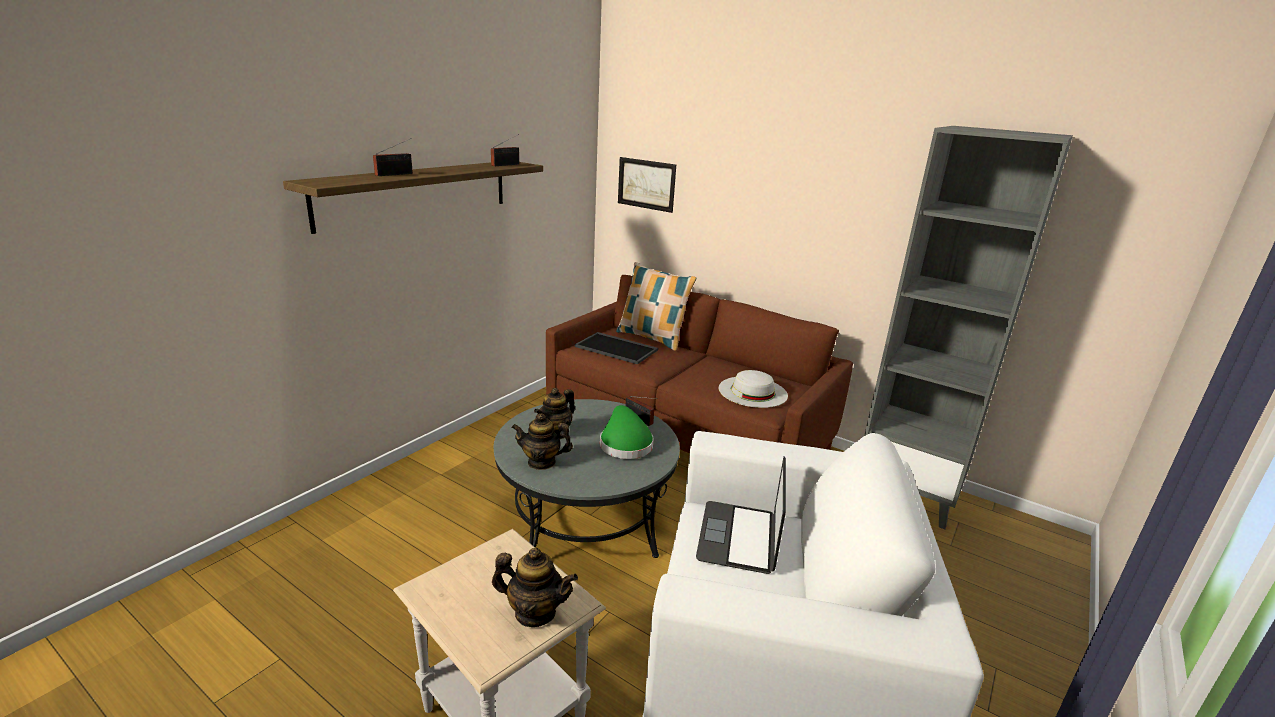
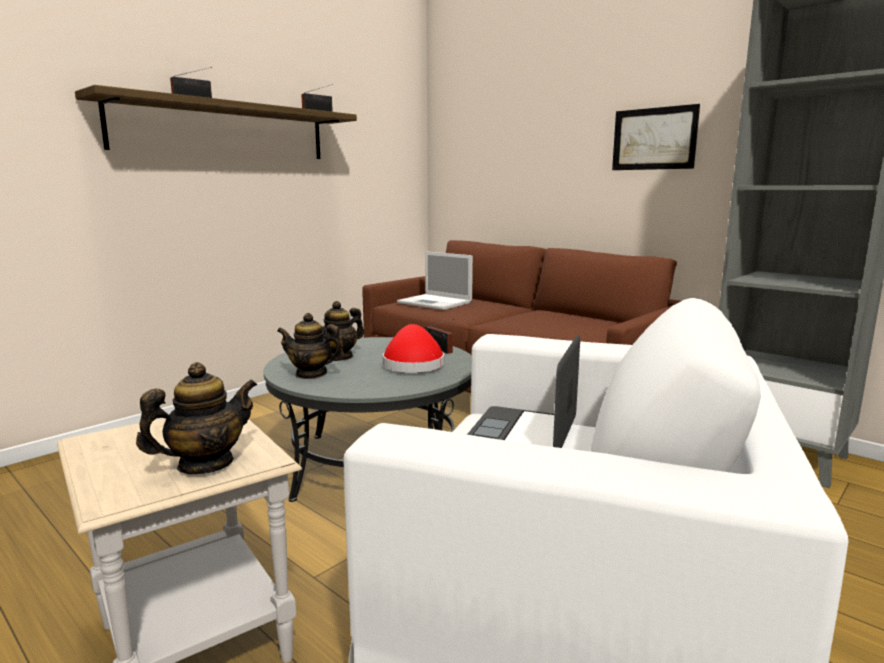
camera: 10 degrees right, 10 degrees down
(535, 612) = (205, 464): teapot -> teapot turned 60 degrees counterclockwise
(617, 348) = (436, 303): tray -> laptop
(624, 443) = (413, 364): green hat -> red hat
(646, 184) = (472, 149): picture -> picture (654, 139)
(652, 338) = (476, 298): pillow -> none
(752, 391) = (574, 327): white hat -> none

